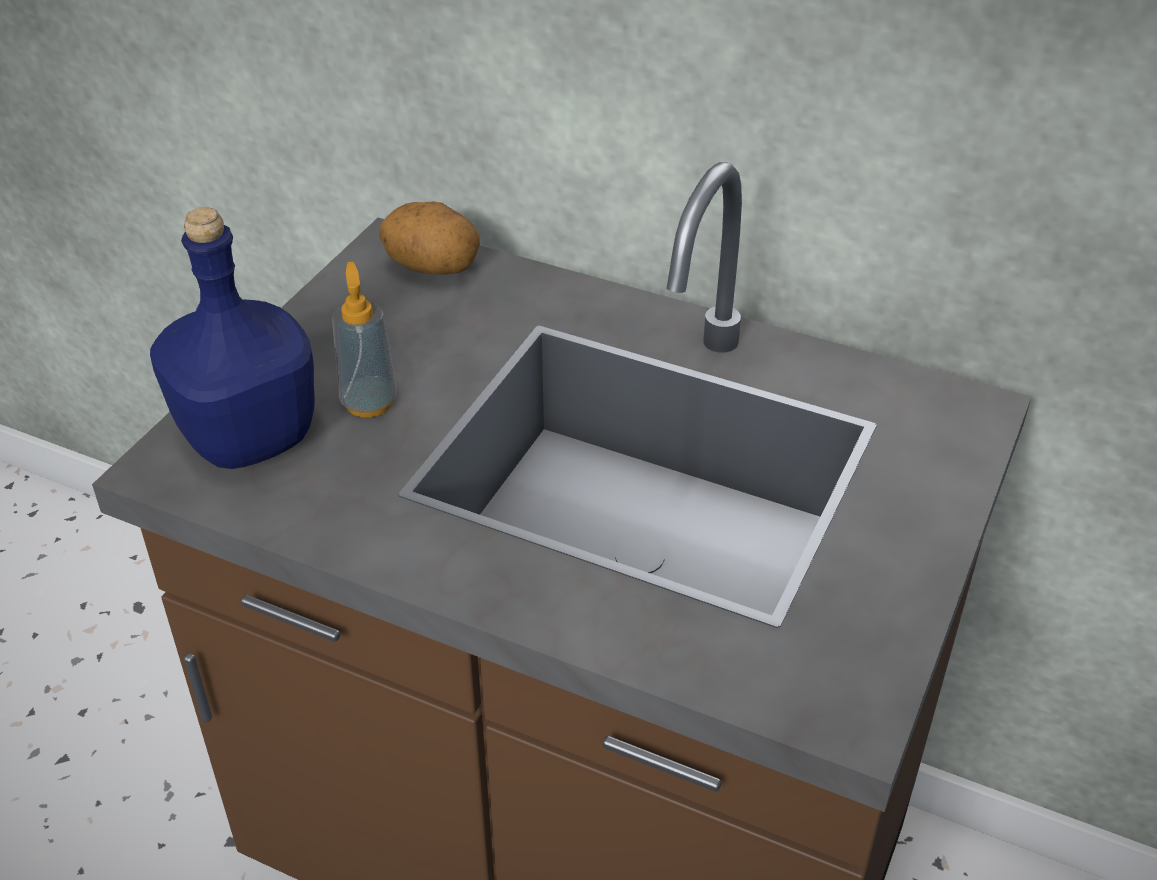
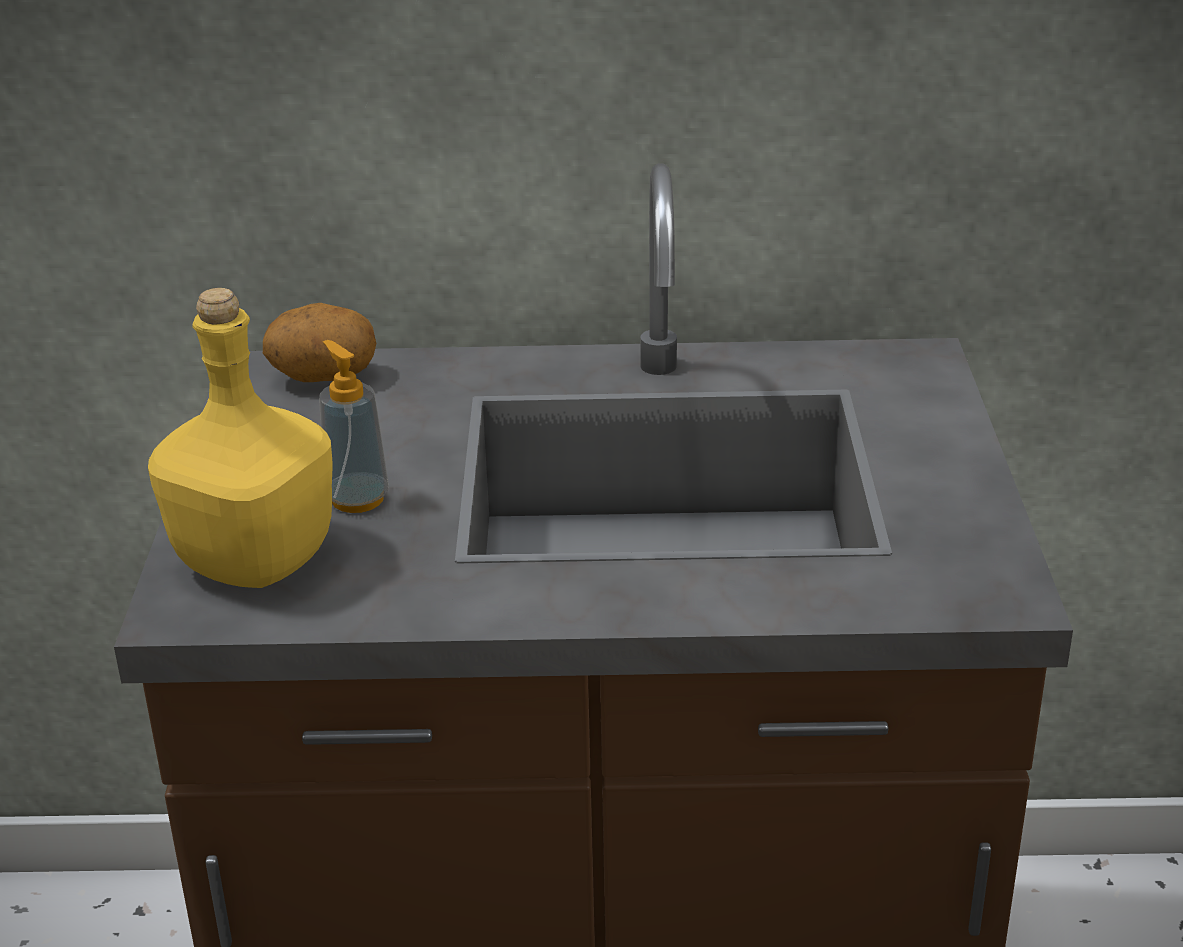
camera: 25 degrees left, 10 degrees down
(251, 436) = (257, 558): blue bottle -> yellow bottle

